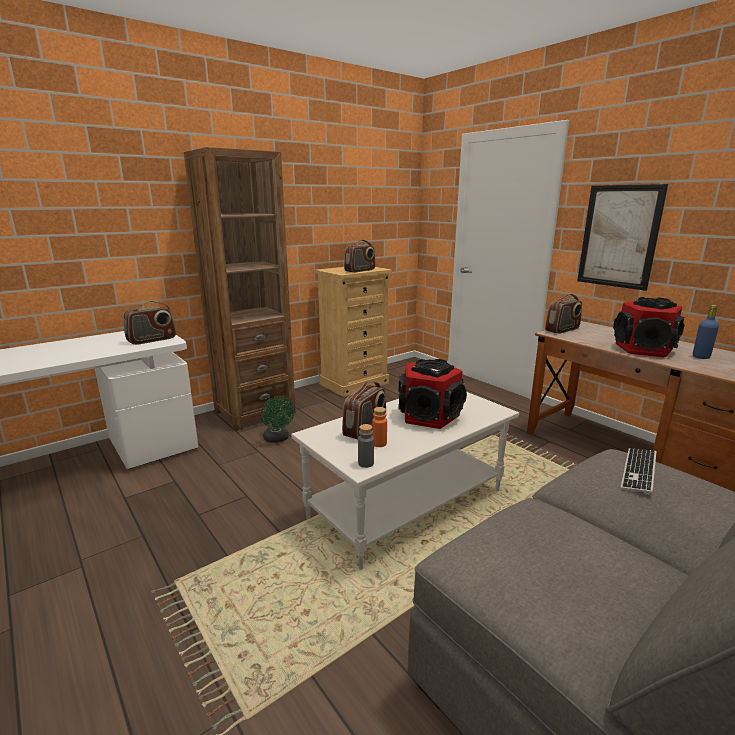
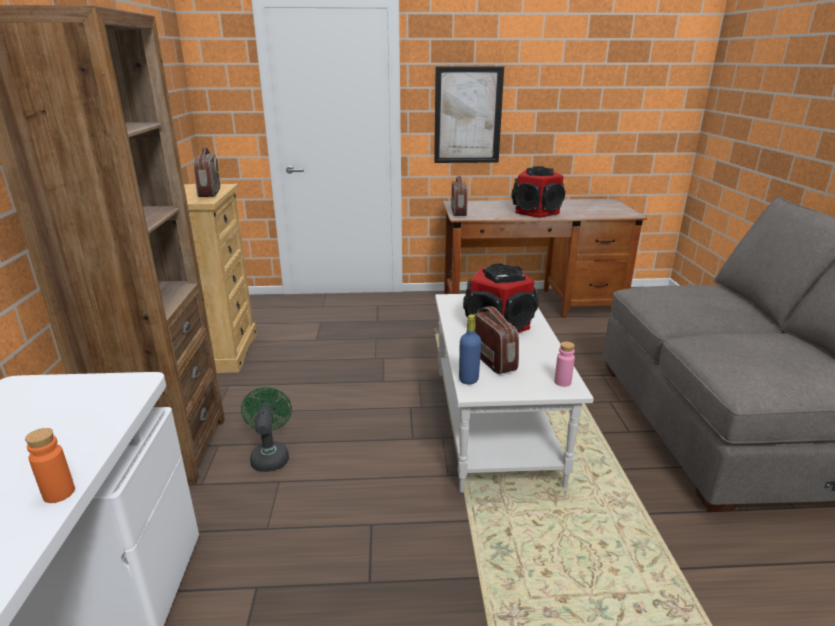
camera: 55 degrees left, 5 degrees up
(152, 340) = (90, 398): radio -> none
(277, 439) = (270, 455): green fan -> green fan turned 105 degrees counterclockwise
(366, 463) = (562, 382): grey bottle -> pink bottle
(379, 443) = (530, 364): orange bottle -> orange bottle (59, 493)
(638, 471) = (669, 294): keyboard -> none
(701, 357) = (568, 208): blue bottle -> blue bottle (468, 379)

